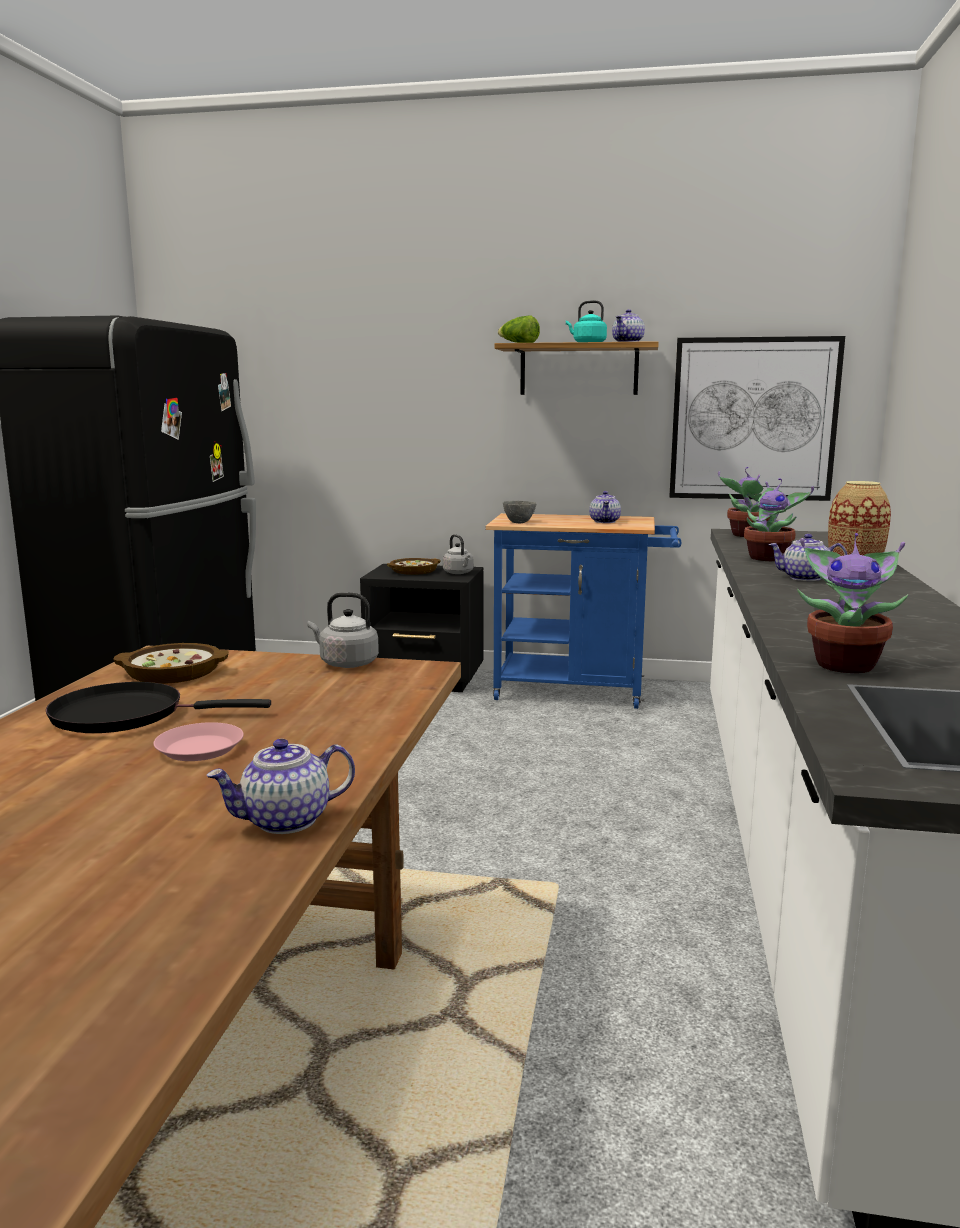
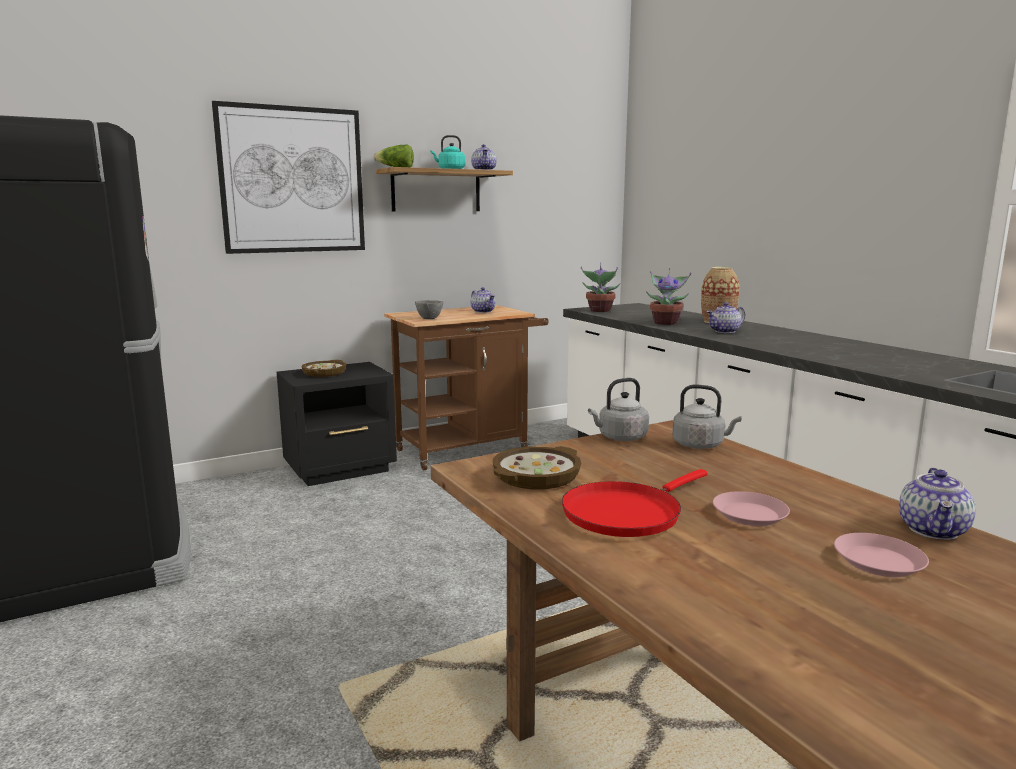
camera: 40 degrees left, 0 degrees up
(127, 715) = (625, 513): black frying pan -> red frying pan
(143, 816) = (878, 561): none -> pink plate
(459, 573) = (366, 369): grey kettle -> grey kettle (701, 445)
(580, 691) = (469, 449): blue cart -> brown cart
(753, 419) = (553, 229): picture -> picture (292, 180)
(845, 664) = (908, 371): potted plant -> none

